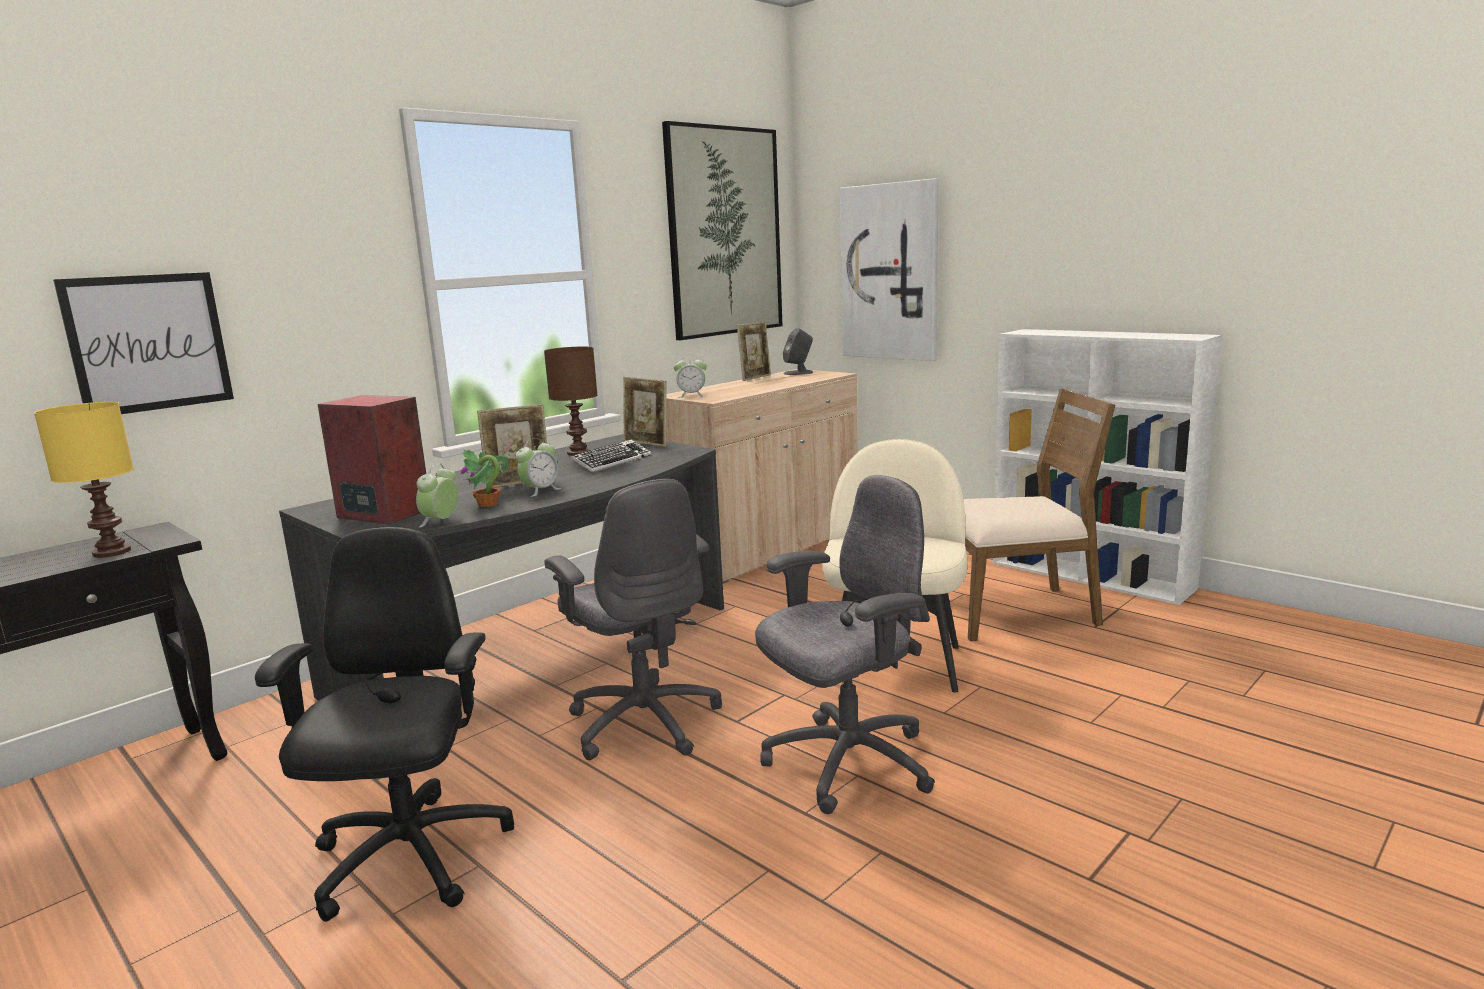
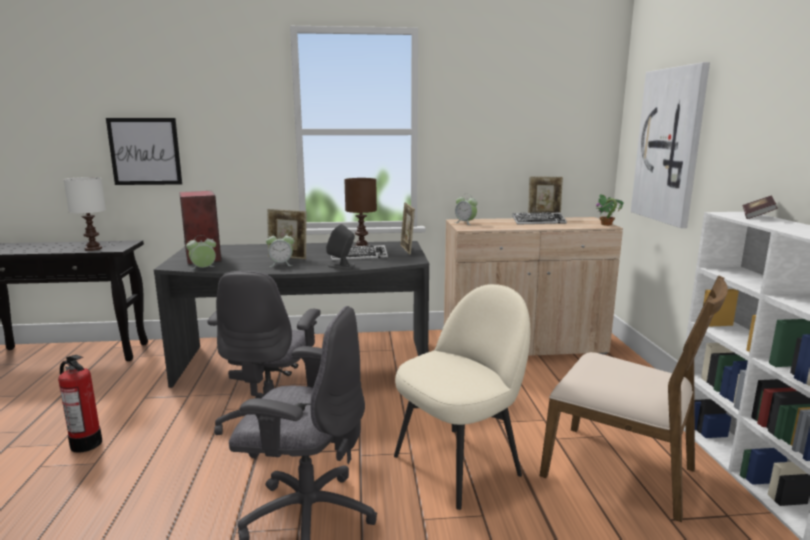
camera: 40 degrees right, 0 degrees up
(110, 552) = (93, 248): yellow table lamp -> white table lamp
(409, 859) = (86, 444): black office chair -> fire extinguisher
(488, 504) = (243, 265): potted plant -> potted plant (606, 224)
(724, 232) = (544, 106): picture -> none
(763, 382) = (538, 222): none -> keyboard
(798, 373) = (583, 220): grey speaker -> grey speaker (341, 266)
(1046, 331) = (757, 216): none -> book

